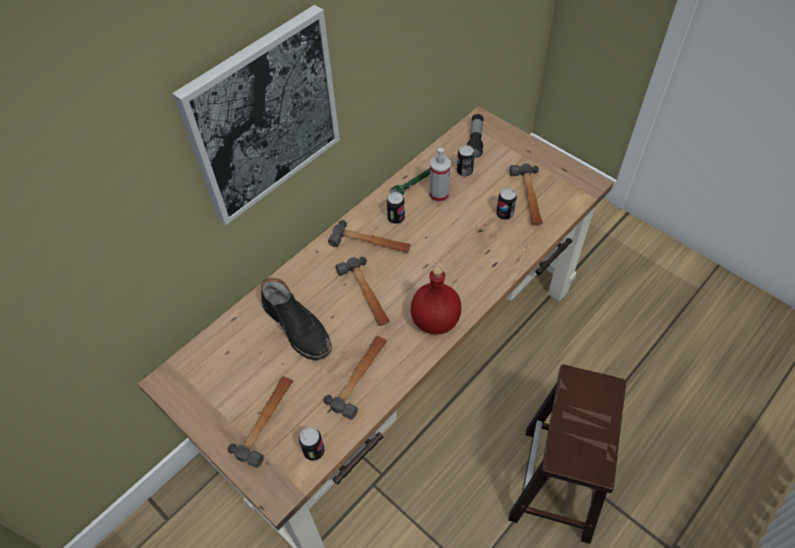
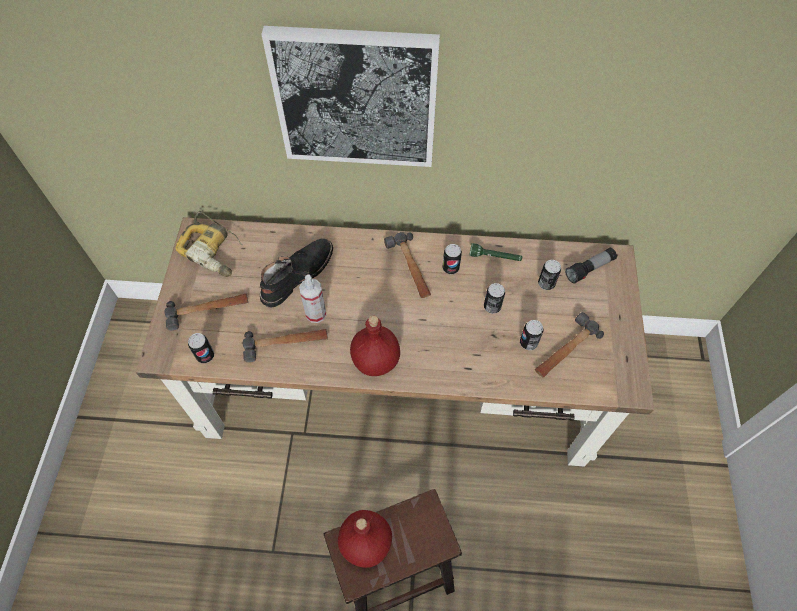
camera: 50 degrees right, 5 degrees up
(204, 377) = (214, 250): none -> power drill
(298, 327) = (297, 275): black boot -> black boot turned 150 degrees counterclockwise
(366, 294) = (360, 297): hammer -> none
(439, 195) = (502, 282): spray bottle -> spray bottle (316, 313)
(454, 215) = (492, 307): none -> can
(573, 443) = (365, 544): none -> red bottle

